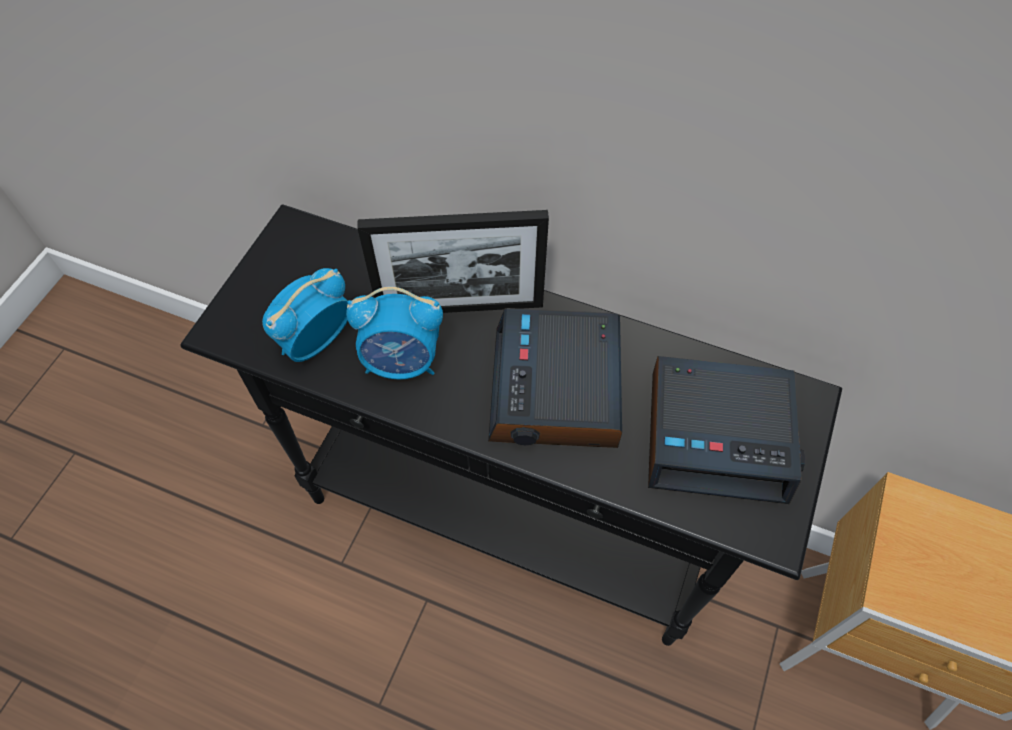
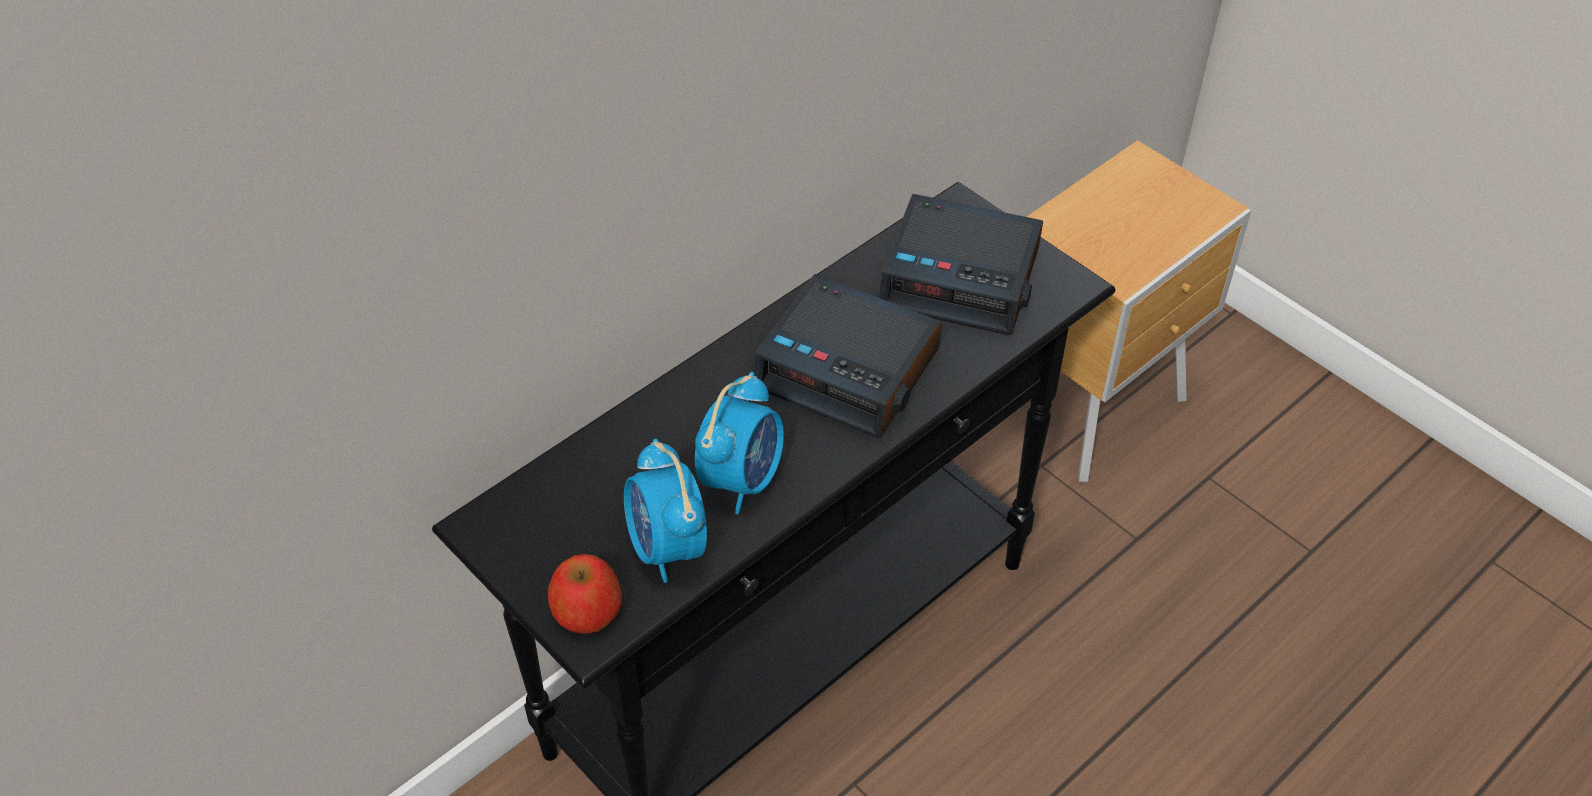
camera: 65 degrees left, 10 degrees down
(241, 319) = (588, 610): none -> apple
(460, 307) = (703, 408): picture frame -> none
(718, 435) = (962, 277): alarm clock -> alarm clock turned 75 degrees clockwise

